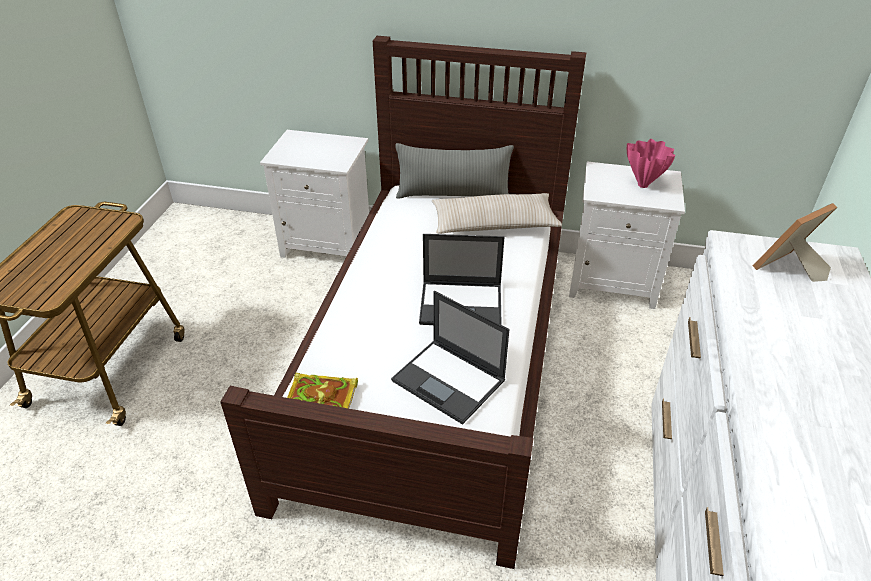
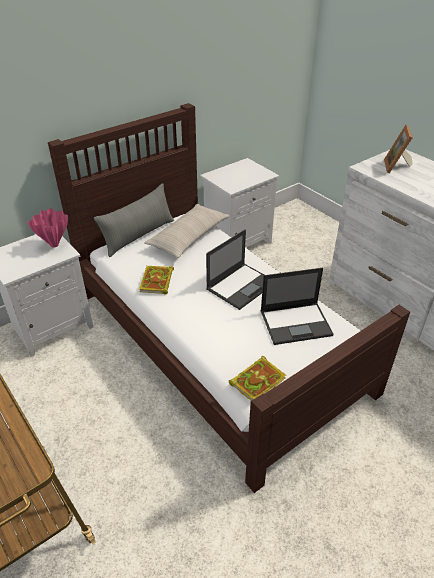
camera: 50 degrees left, 0 degrees up
(394, 246) = (157, 282): none -> book
(644, 185) = (244, 172): pink vase -> pink vase (55, 245)

